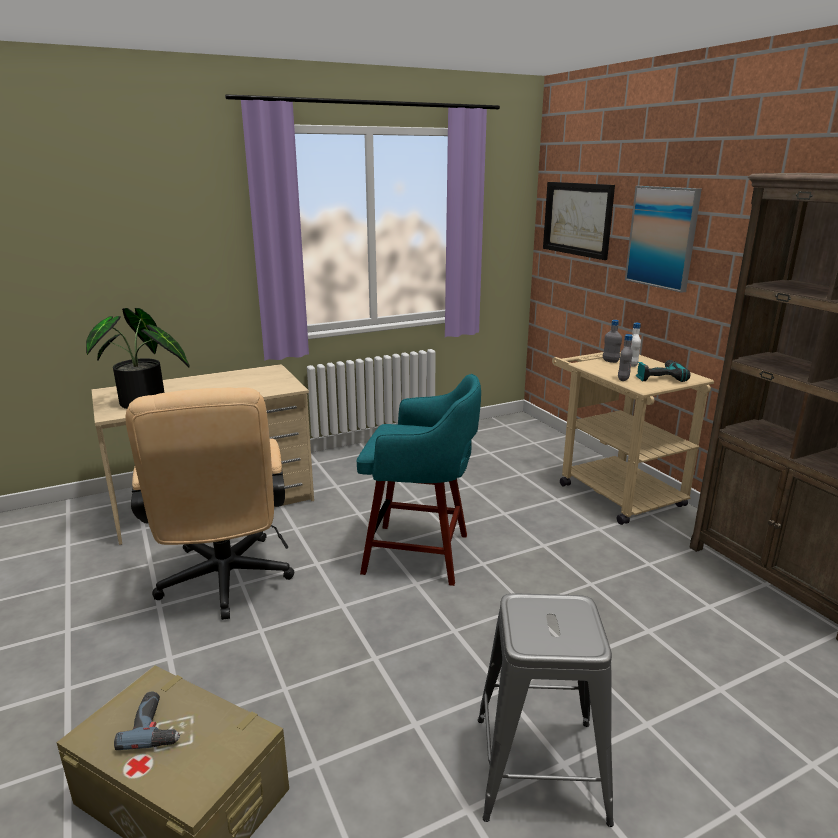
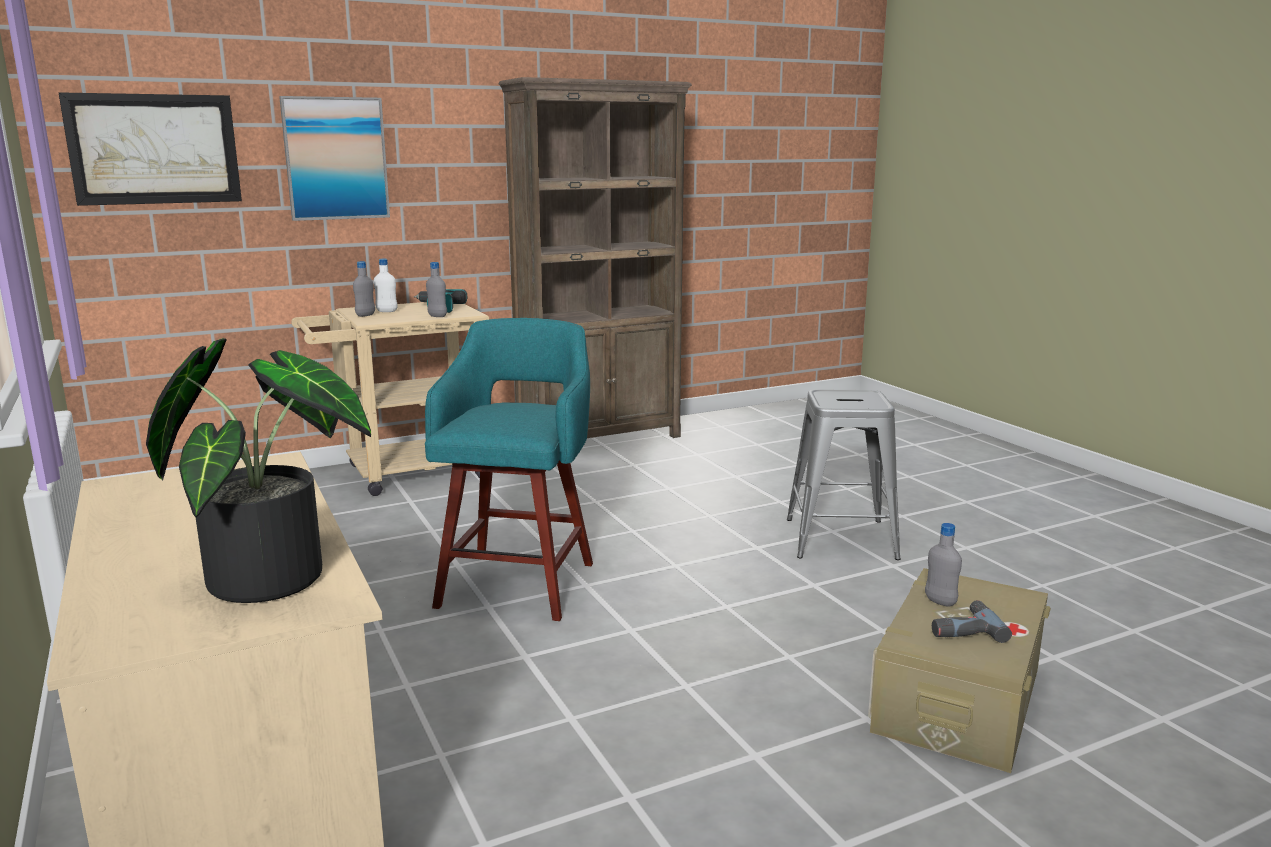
camera: 90 degrees left, 5 degrees down
(208, 722) = (940, 602): none -> grey bottle
(225, 584) = (571, 735): beige office chair -> none

